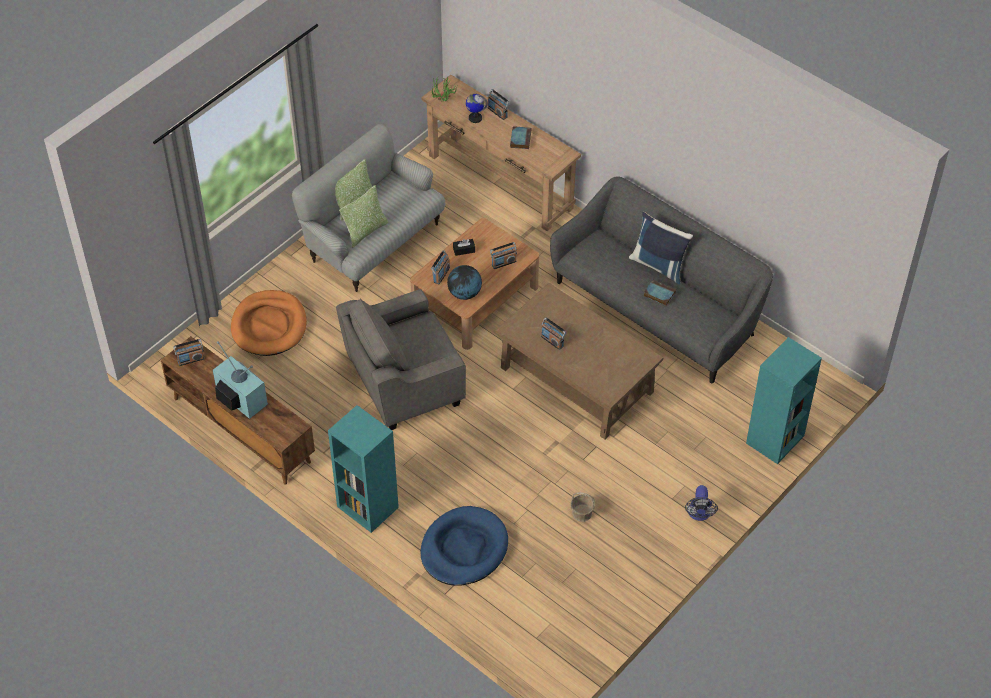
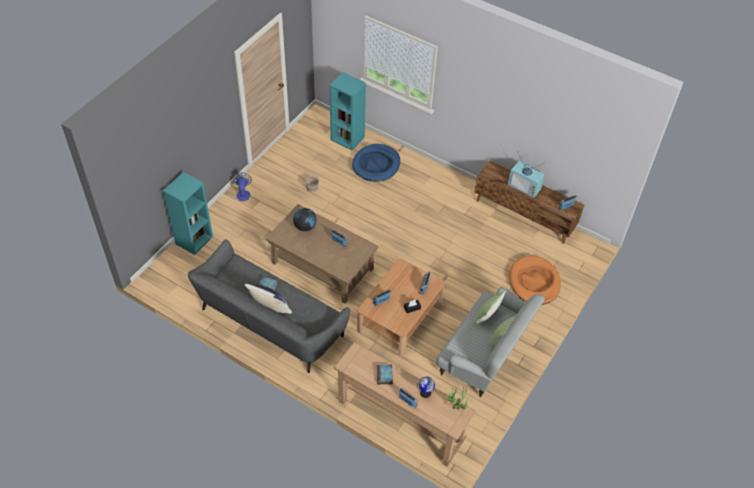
camera: 170 degrees right, 0 degrees up
(367, 507) = (436, 180): turquoise bookcase -> turquoise bookcase (348, 138)
(404, 382) = (433, 253): grey armchair -> none
(464, 293) = (404, 275): globe -> globe (305, 227)

